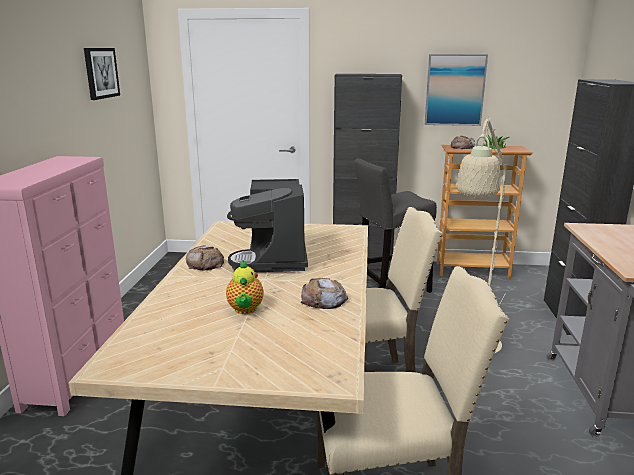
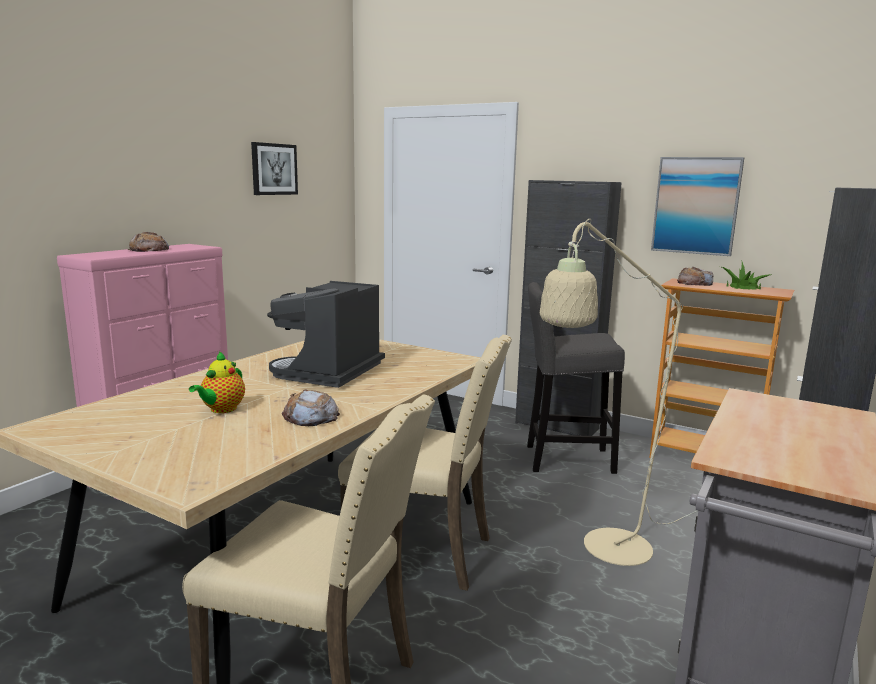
camera: 25 degrees right, 5 degrees down
(205, 263) = (258, 365): bread -> bread (149, 250)

